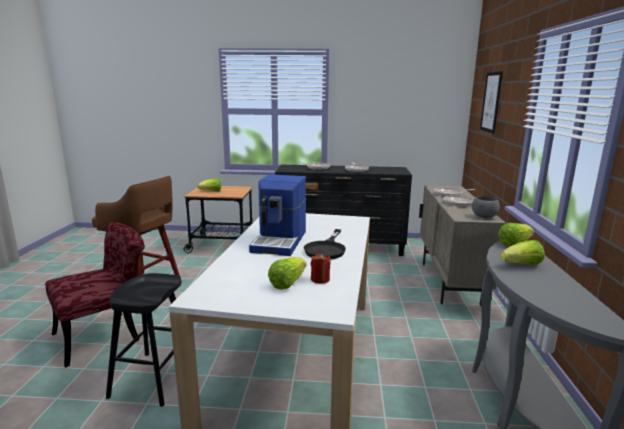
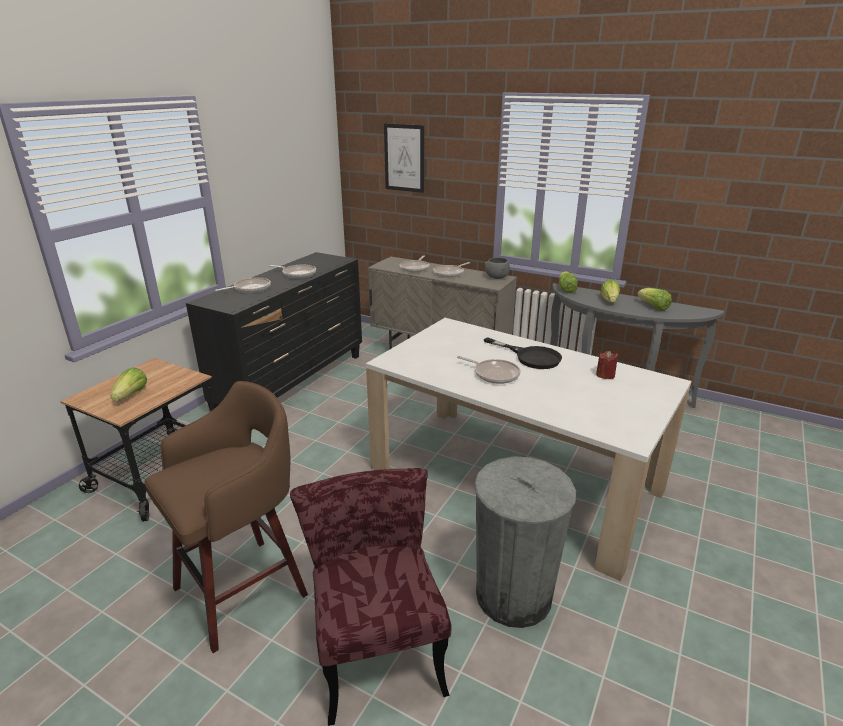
camera: 65 degrees left, 10 degrees up
(153, 378) = (513, 595): black stool -> grey trash can
(280, 241) = (494, 374): coffee machine -> frying pan
(287, 283) = (609, 390): lettuce -> lettuce (653, 307)

